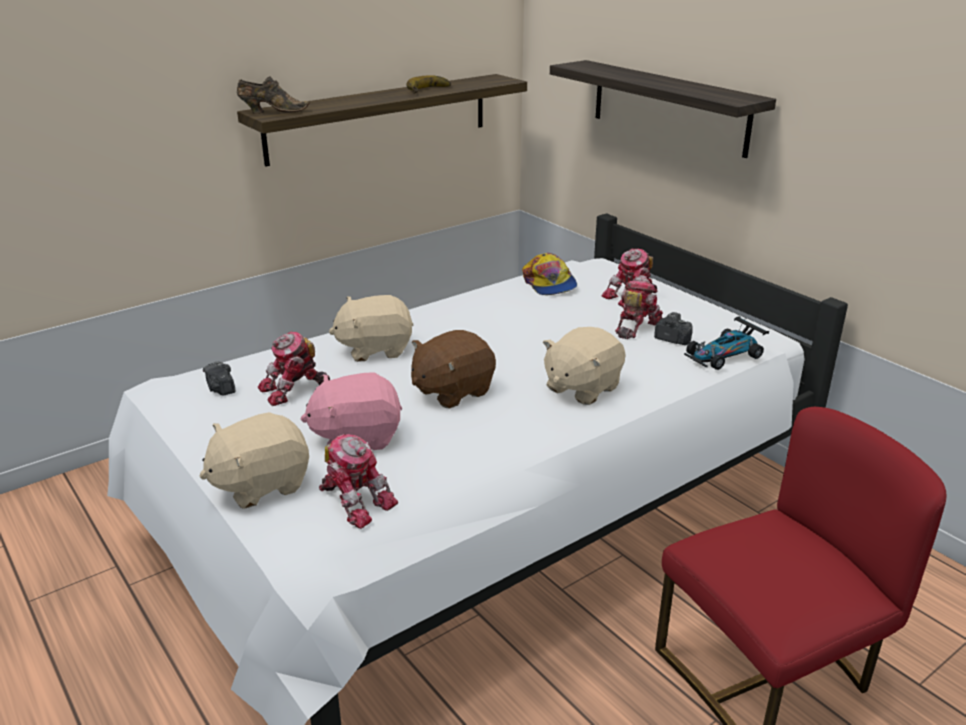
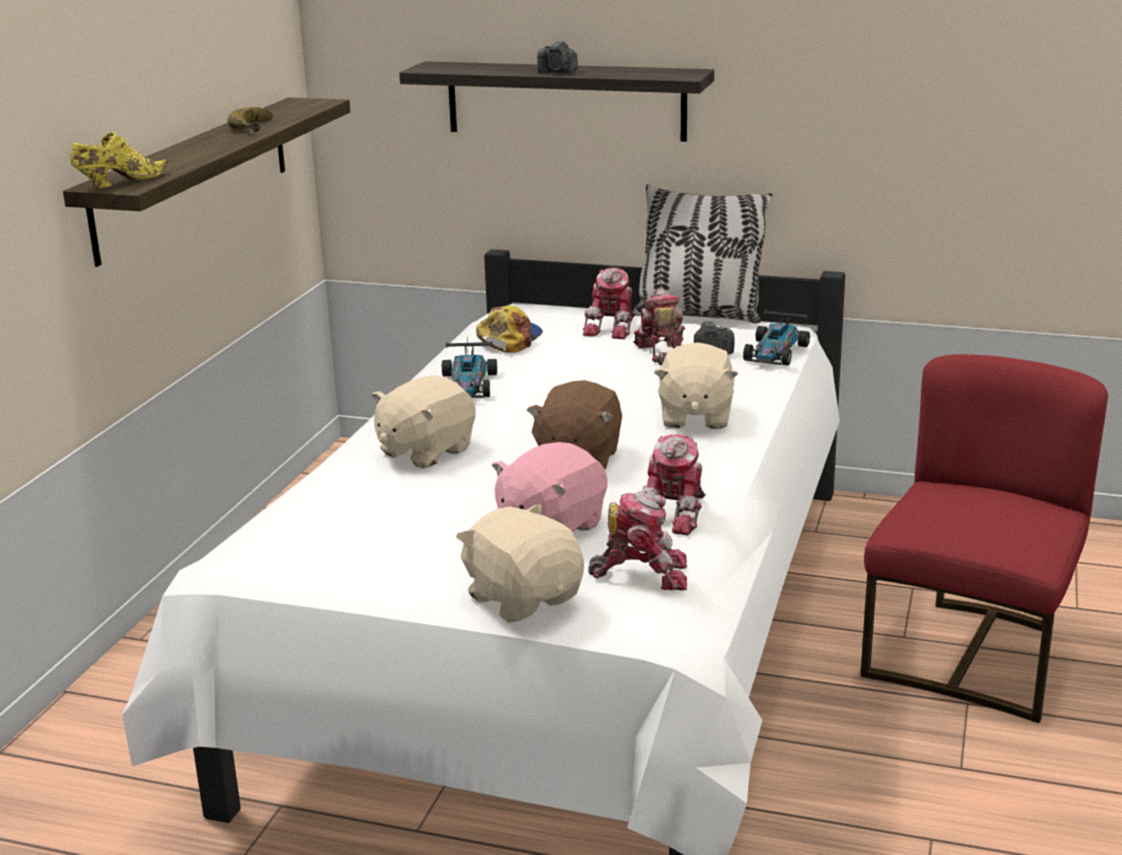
camera: 35 degrees left, 5 degrees down
(221, 389) = (312, 542): camera -> camera (557, 72)
(260, 484) = (523, 598): beige plush toy -> beige plush toy turned 120 degrees clockwise
(272, 112) = (119, 183): brown shoe -> yellow shoe
(294, 389) = (403, 514): toy robot -> toy robot (676, 514)
(472, 310) = (468, 385): none -> toy car
(549, 284) = (509, 339): cap -> cap turned 105 degrees counterclockwise
(716, 305) = (699, 315): none -> pillow

